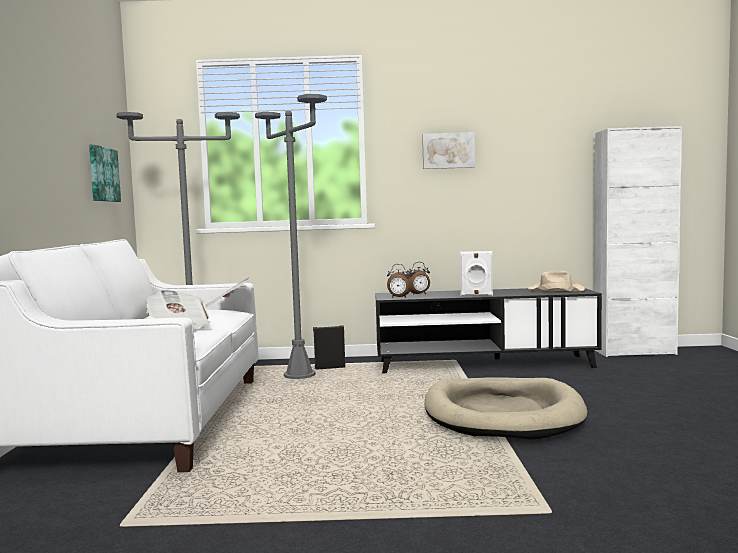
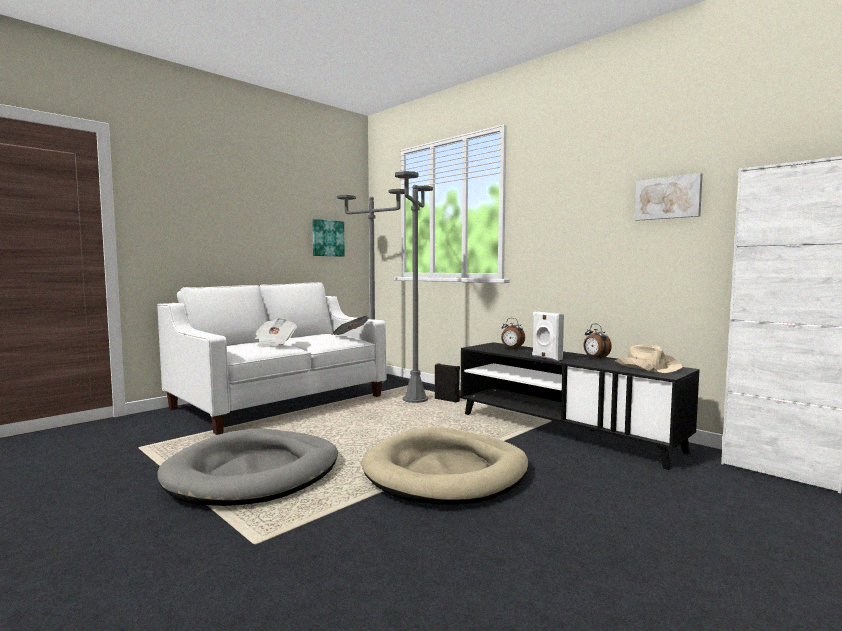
camera: 45 degrees right, 0 degrees up
(364, 478) = (254, 473): none -> grey dog bed
(399, 297) = (484, 348): alarm clock -> alarm clock (595, 358)
(448, 151) = (574, 208): picture -> picture (668, 198)

